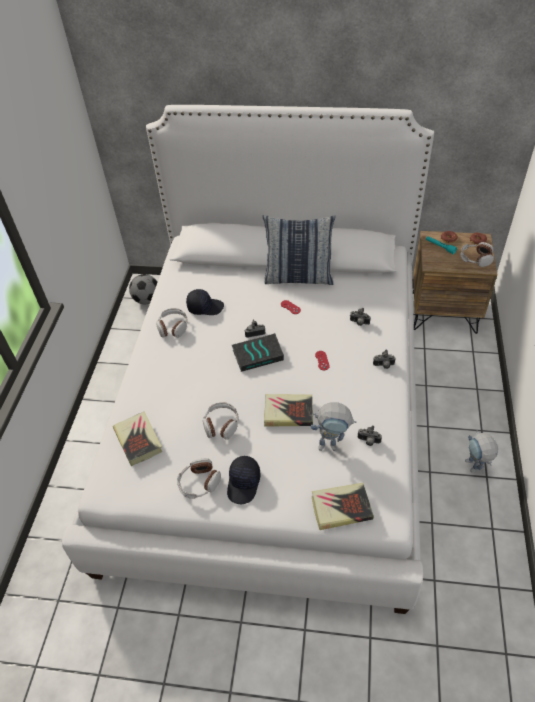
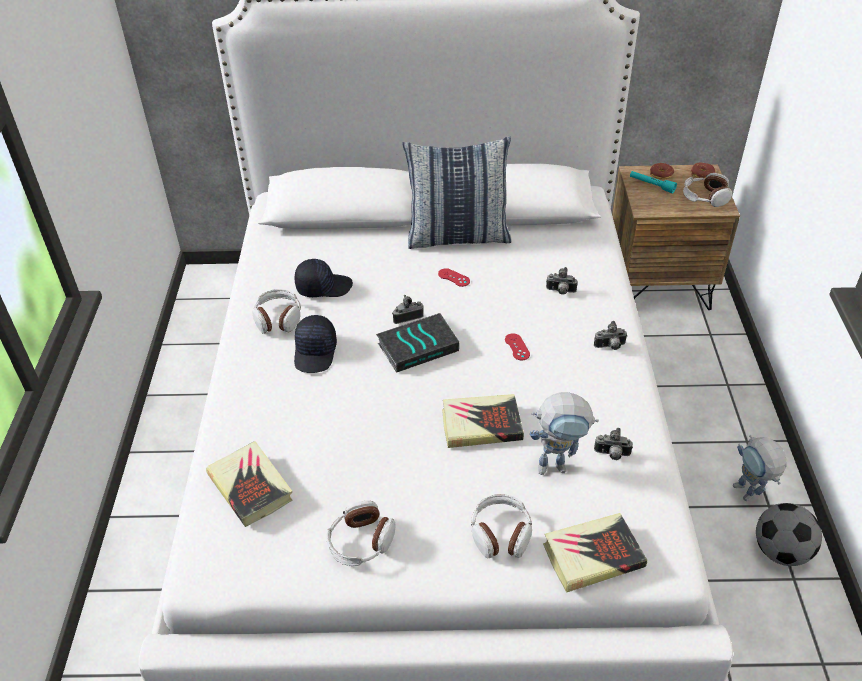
camera: 10 degrees left, 5 degrees down
(147, 300) = (214, 300): football -> football (781, 551)
(221, 425) = (380, 452): headphones -> headphones (501, 533)
(244, 483) = (433, 535): black cap -> black cap (316, 352)

